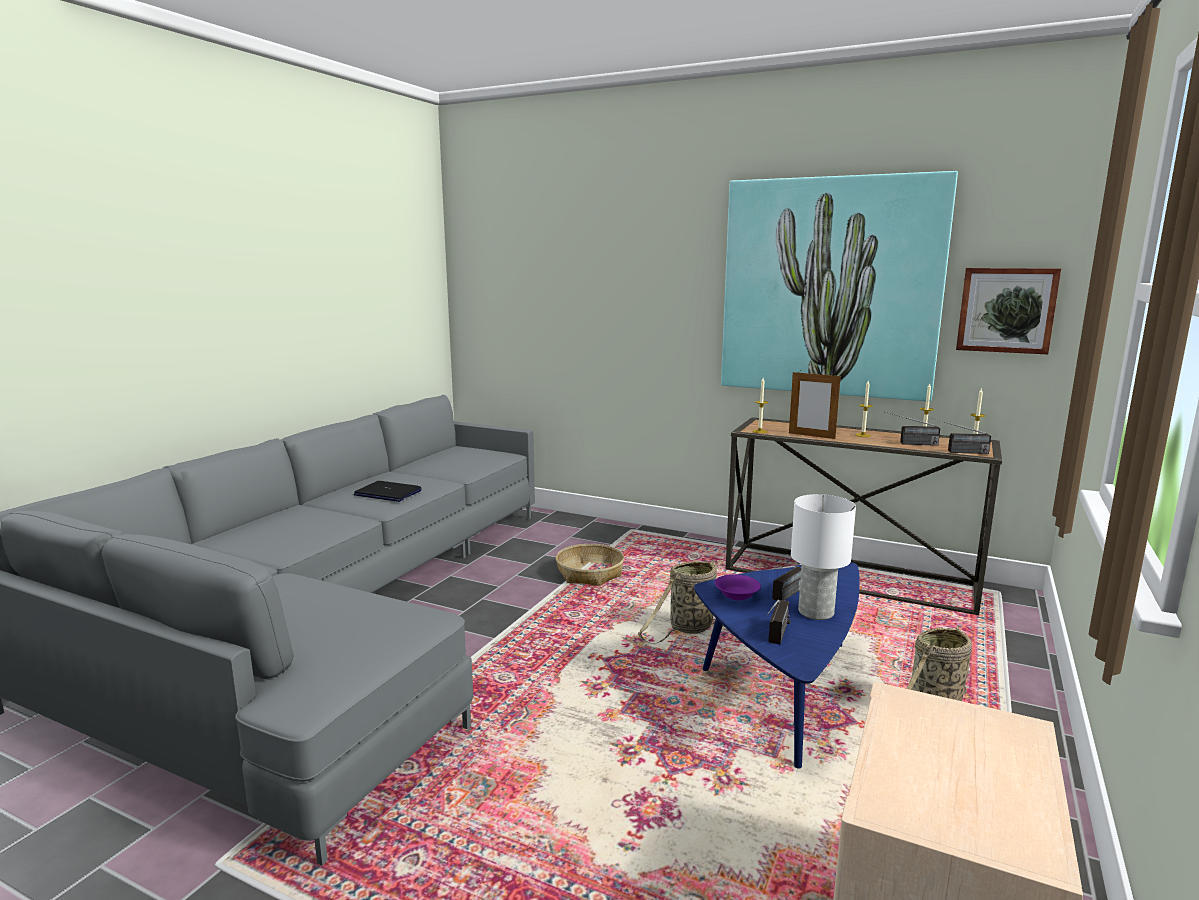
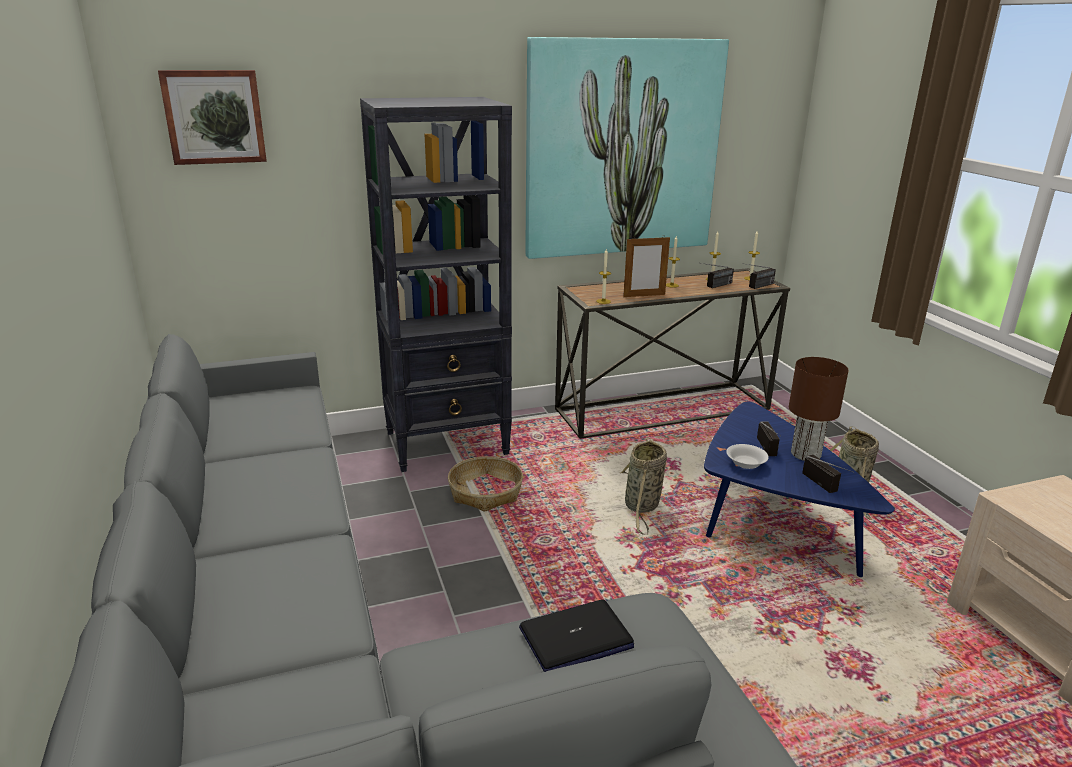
camera: 45 degrees left, 10 degrees up
(387, 493) = (283, 495): laptop -> laptop (576, 638)
(620, 538) = (448, 443): none -> black bookcase
(737, 595) = (745, 463): purple bowl -> white bowl
(816, 612) = (805, 454): white table lamp -> brown table lamp
(1006, 310) = (752, 160): picture -> picture (214, 117)

